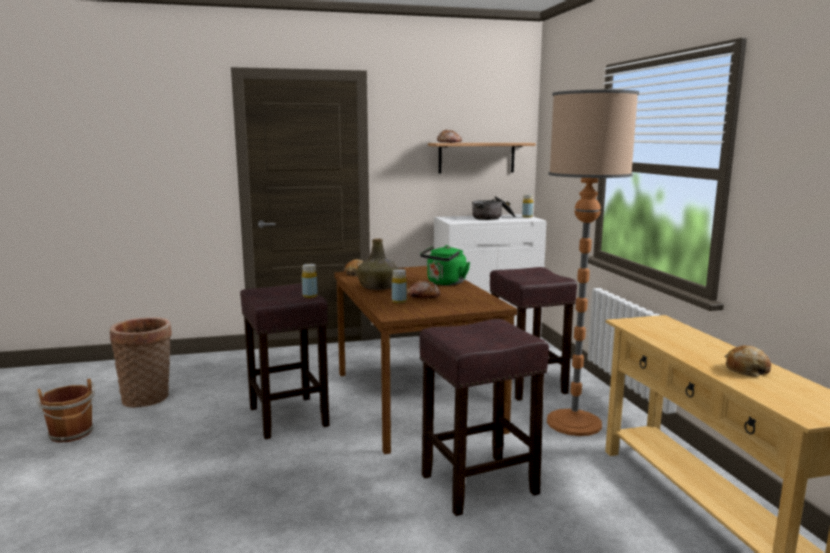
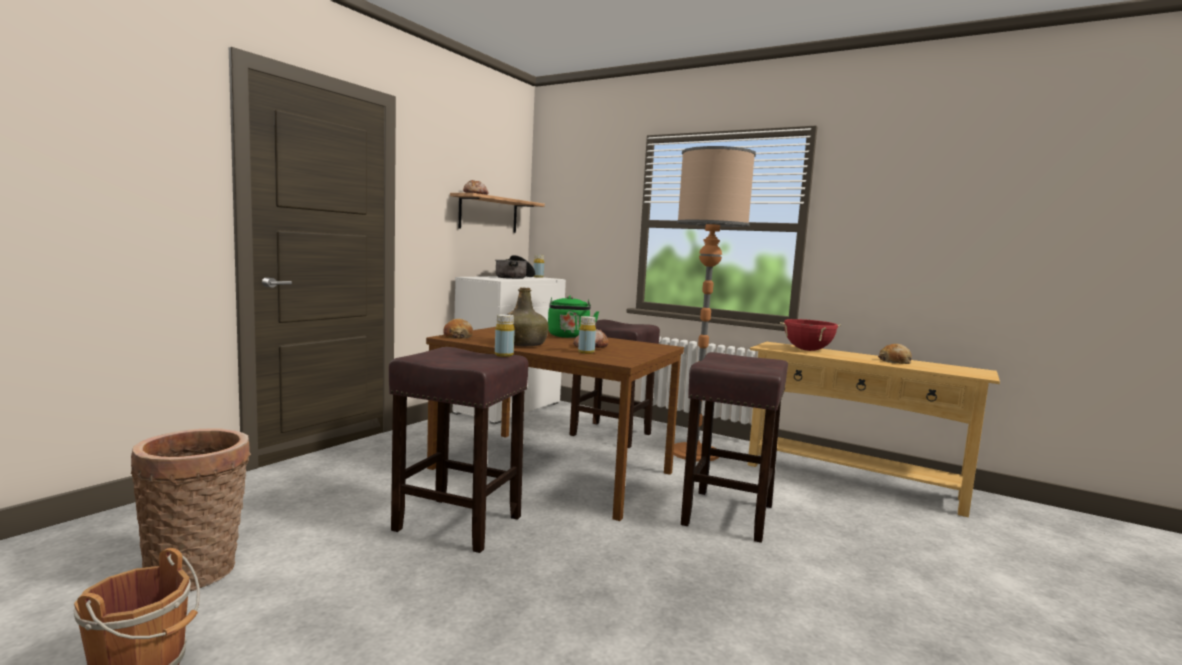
camera: 45 degrees left, 5 degrees down
(671, 334) = (807, 350): none -> red cooking pot

